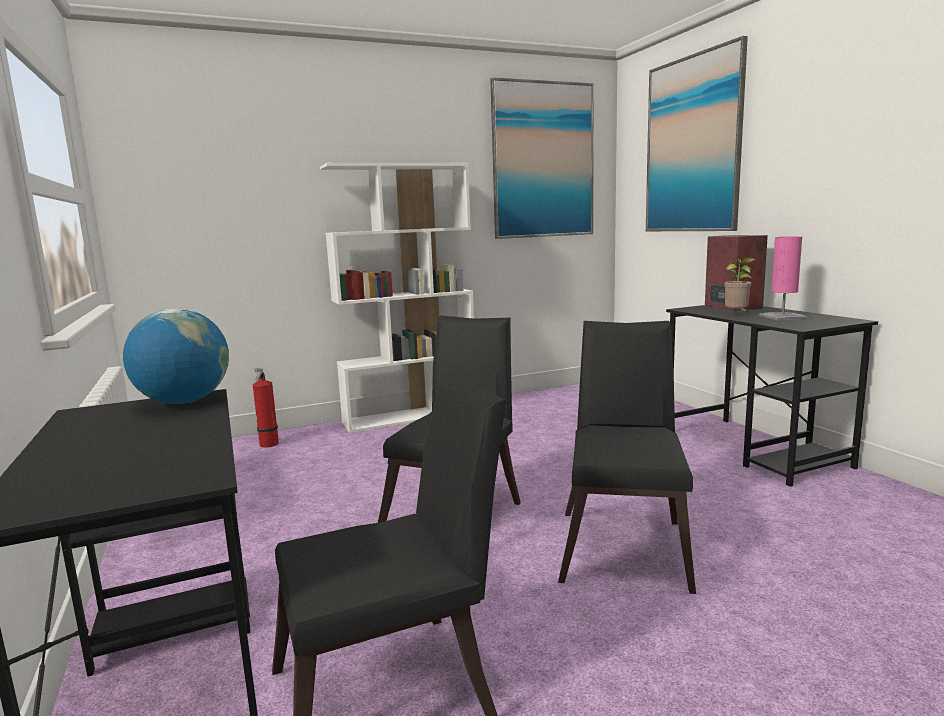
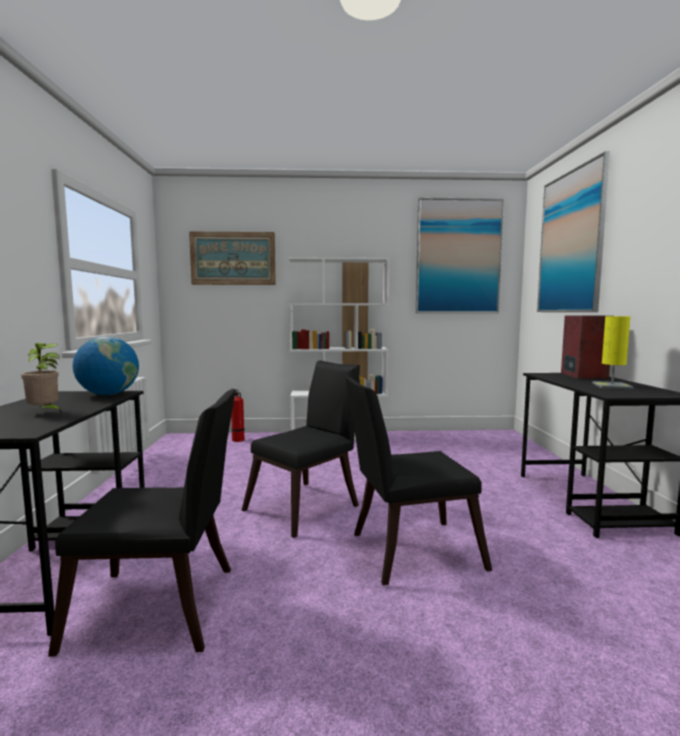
camera: 20 degrees right, 5 degrees down
(226, 164) = (233, 258): none -> picture
(625, 544) = (407, 551): black chair -> black chair turned 135 degrees counterclockwise
(737, 315) = (574, 381): potted plant -> potted plant (45, 413)
(782, 317) = (612, 386): pink table lamp -> yellow table lamp

